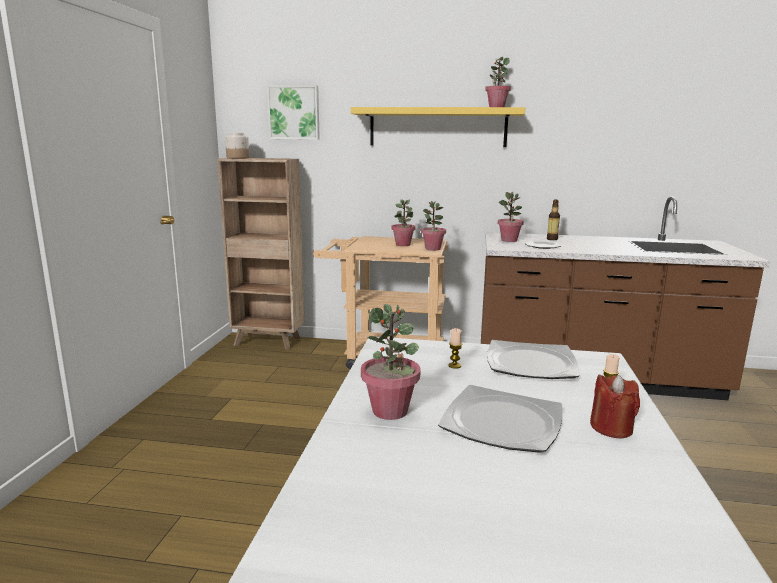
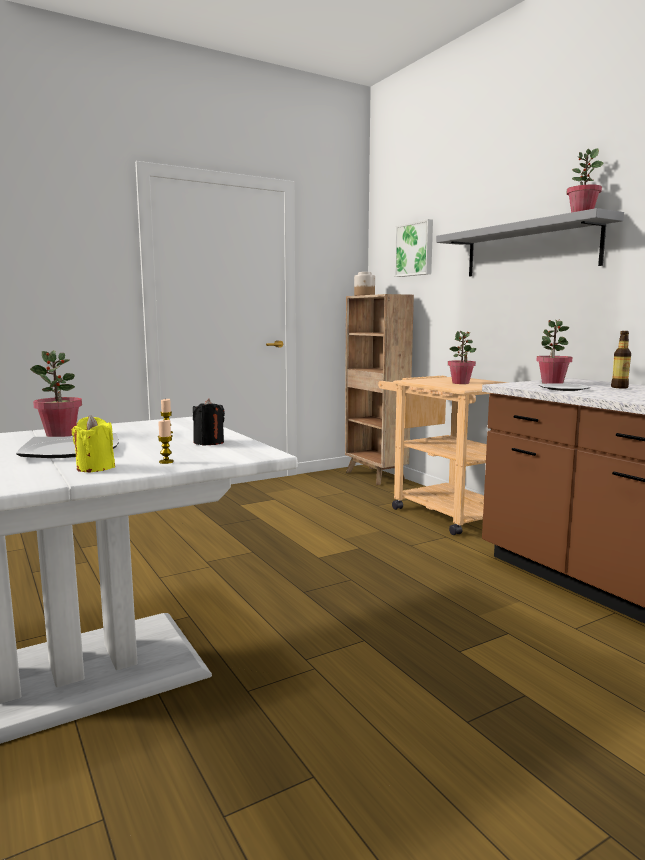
camera: 50 degrees right, 5 degrees down
(432, 249) = (473, 387): potted plant -> none
(437, 127) = (530, 249): yellow shelf -> grey shelf
(532, 363) = (208, 443): plate -> black candle
(611, 428) = (95, 468): red candle -> yellow candle

